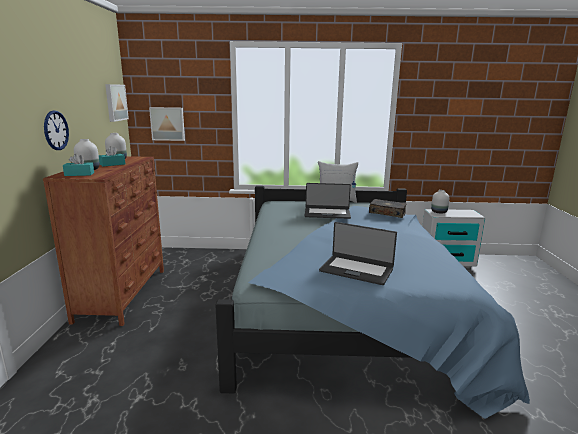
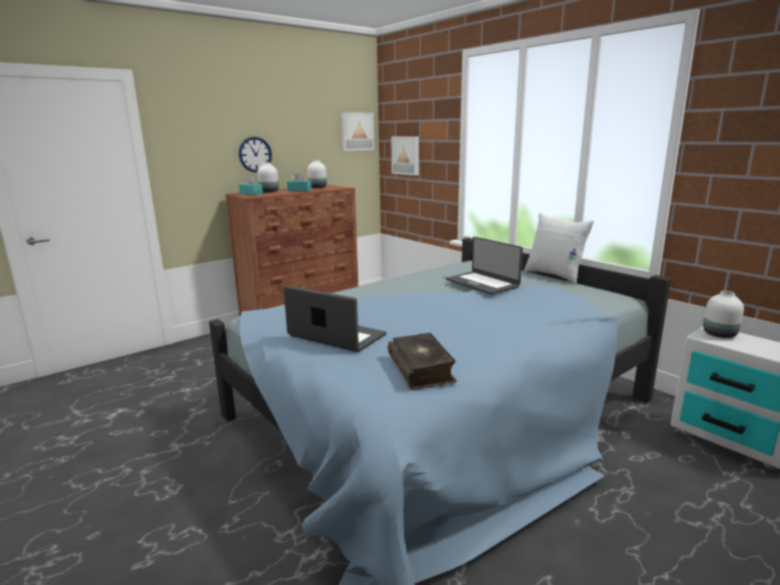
camera: 50 degrees right, 0 degrees up
(356, 270) = (336, 336): laptop -> laptop turned 135 degrees clockwise
(387, 213) = (567, 302): book -> book (422, 369)

